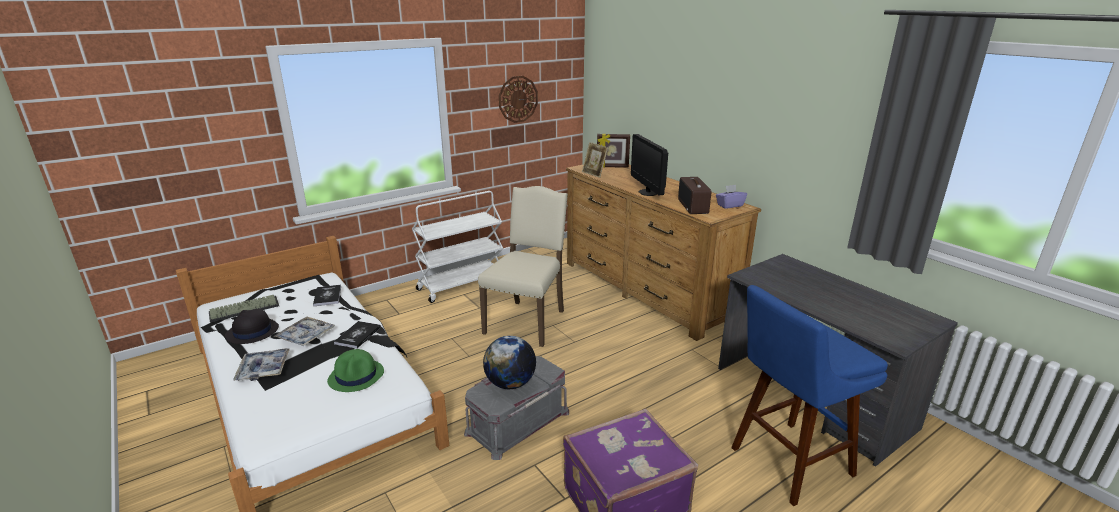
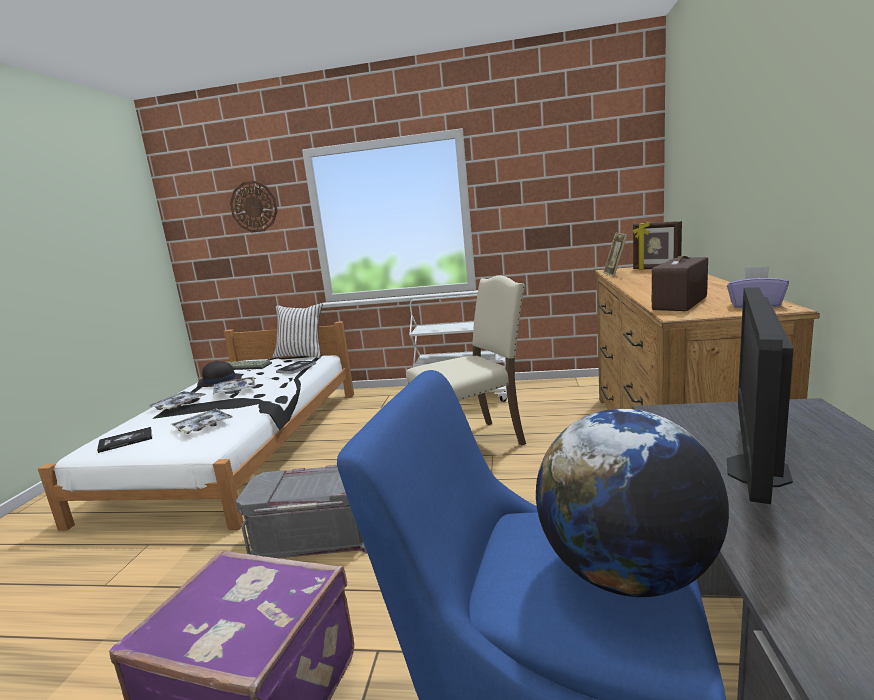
camera: 45 degrees right, 10 degrees down
(292, 281) = (301, 355): none -> white pillow
(356, 376) = (203, 426): green hat -> tray
(358, 335) = (258, 398): book -> book (126, 440)
(510, 384) = (302, 481): globe -> globe (626, 574)
(518, 99) = (560, 193): wall clock -> wall clock (254, 207)
(648, 192) = (644, 289): monitor -> monitor (757, 470)

